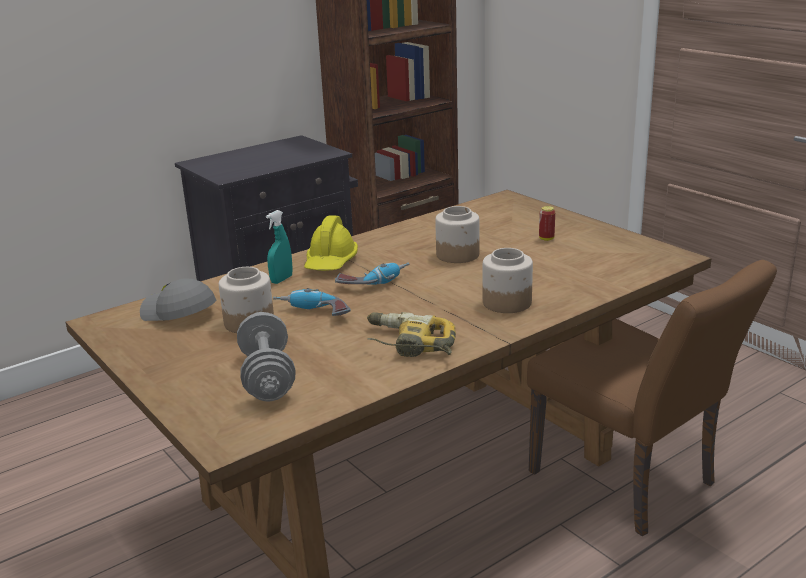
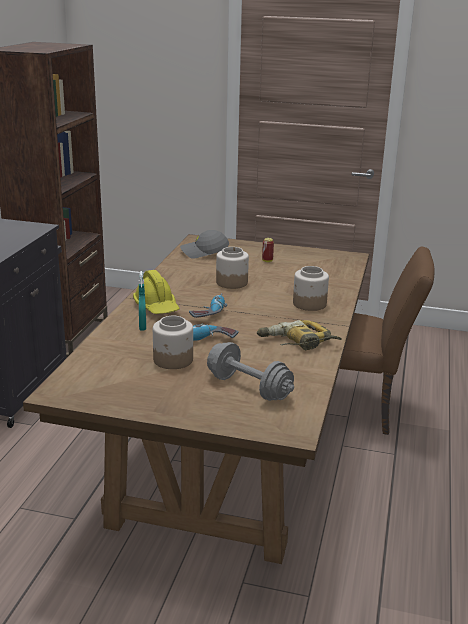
camera: 40 degrees left, 0 degrees up
(178, 313) = (108, 369): grey cap -> grey cap (204, 252)

